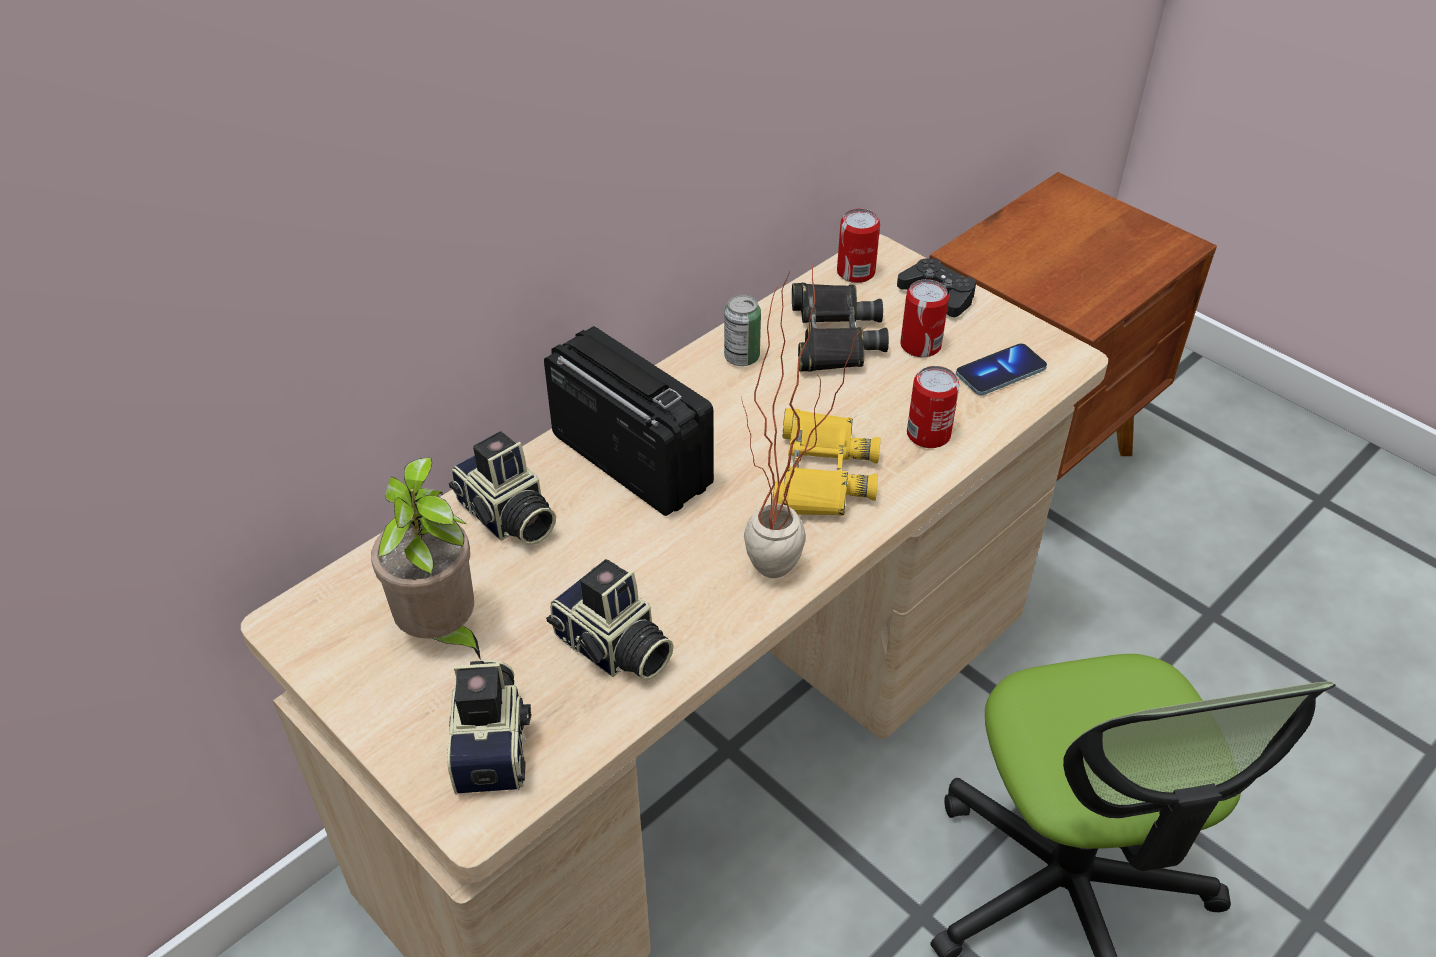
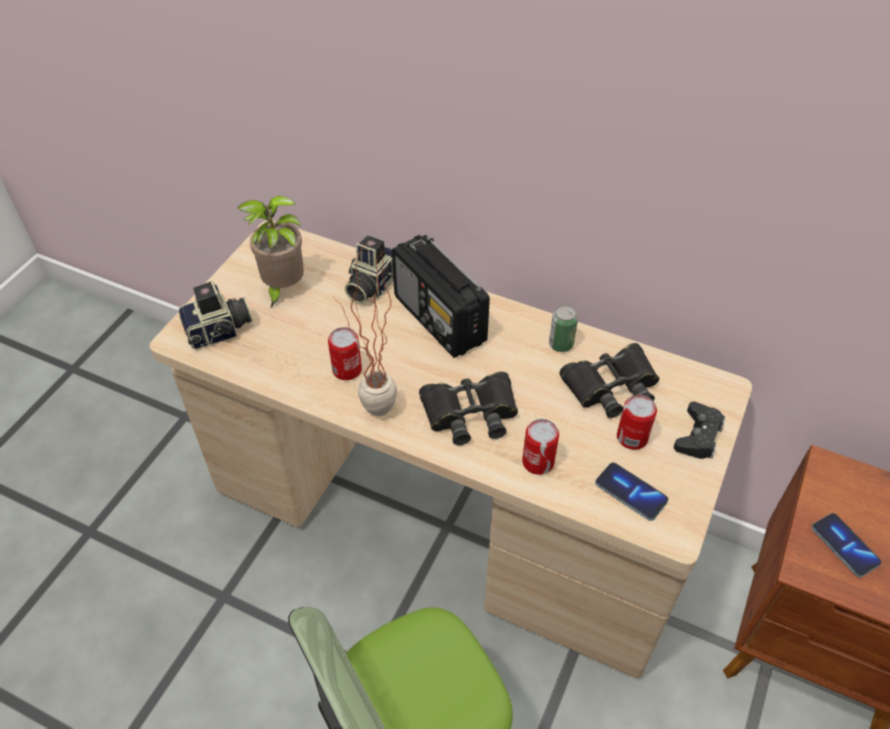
camera: 70 degrees right, 5 degrees up
(612, 649) = (294, 357): camera -> none
(630, 459) = (440, 320): radio -> radio turned 120 degrees clockwise
(821, 474) = (470, 413): yellow binoculars -> black binoculars
(855, 272) = (693, 381): can -> can (347, 370)
(1064, 281) = (844, 546): none -> phone

